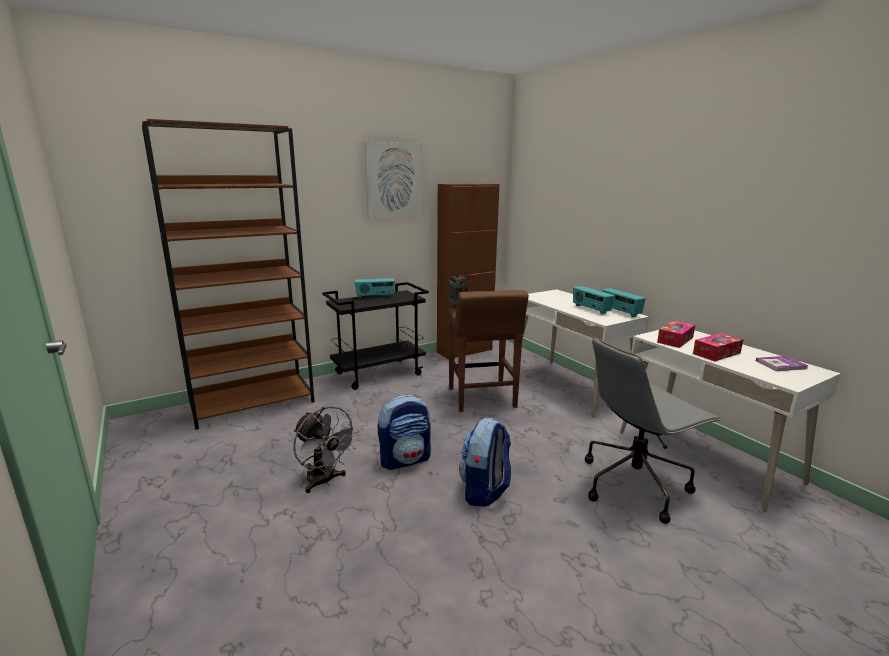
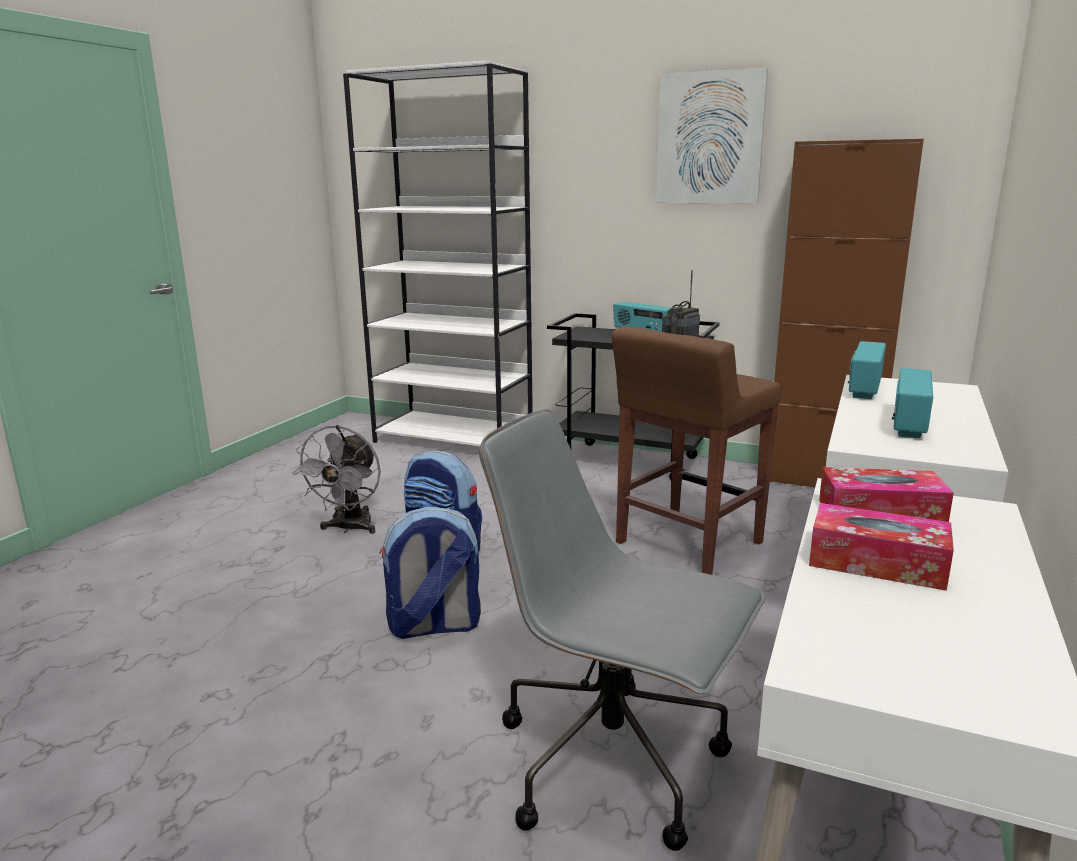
camera: 55 degrees right, 0 degrees up
(253, 403) = (454, 440): brown bookcase -> white bookcase
(620, 312) = (961, 446): radio -> radio (863, 389)
(781, 365) = (964, 651): book -> none

